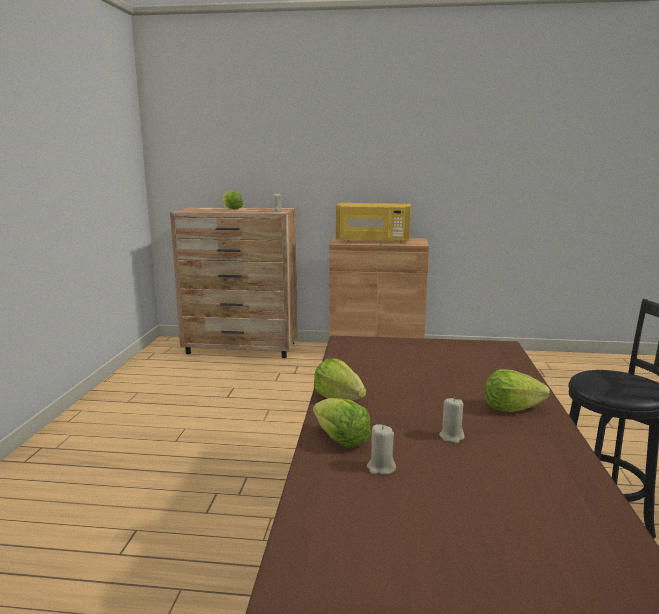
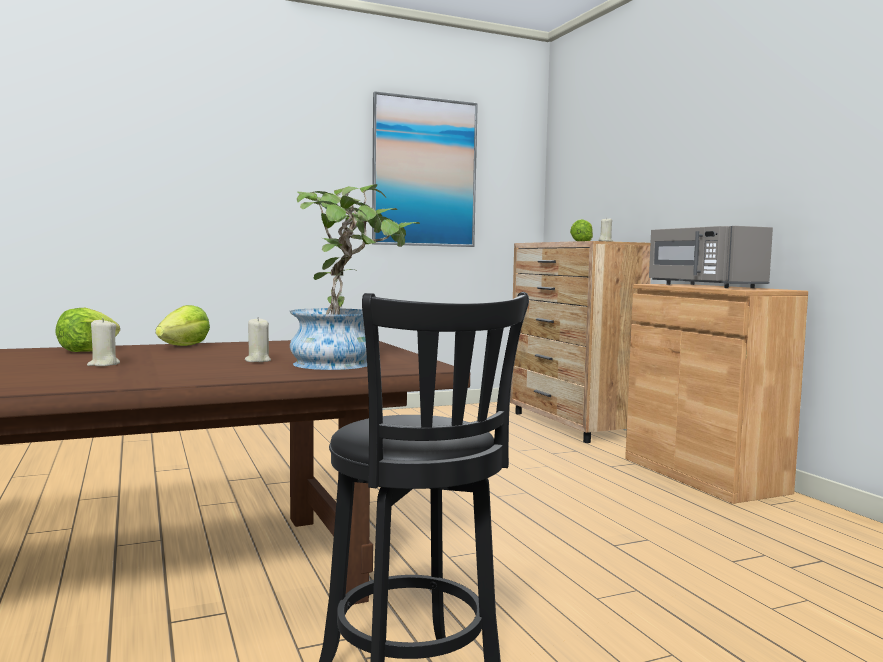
camera: 60 degrees right, 10 degrees down
(81, 148) = (424, 172): none -> picture
(373, 241) = (702, 286): yellow microwave -> grey microwave
(381, 468) = (31, 357): beige candle -> beige candle (258, 361)
(477, 362) = (345, 363): none -> potted plant
(511, 408) = (194, 373): lettuce -> none

